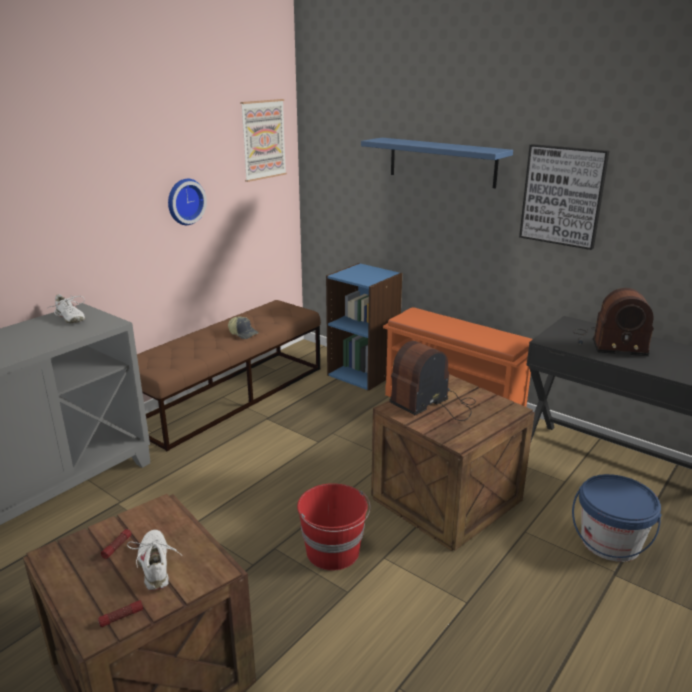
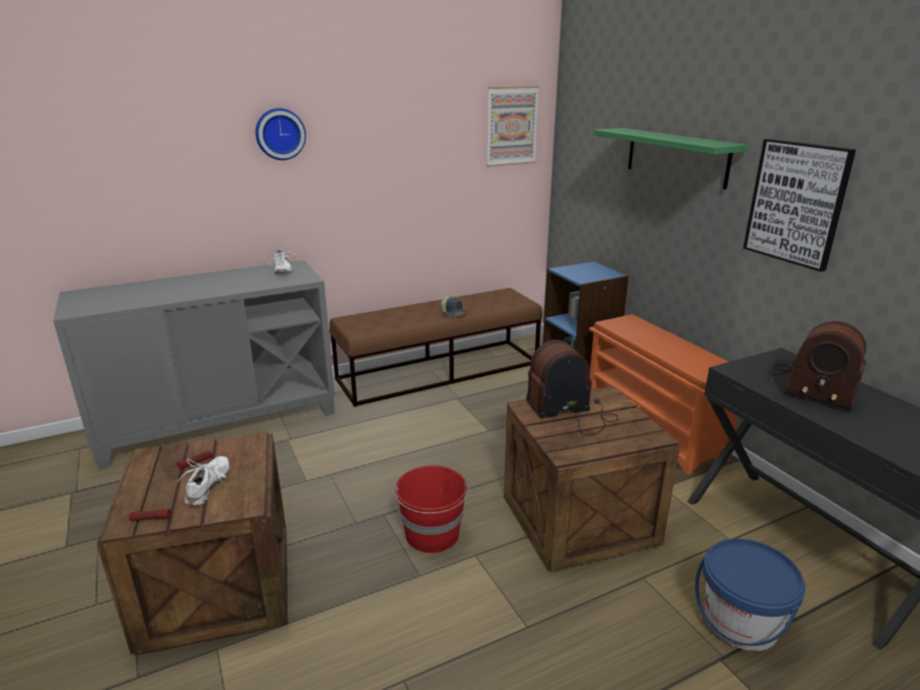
camera: 25 degrees right, 0 degrees up
(184, 201) = (416, 179): wall clock -> wall clock (280, 134)
(442, 162) = (676, 157): blue shelf -> green shelf

